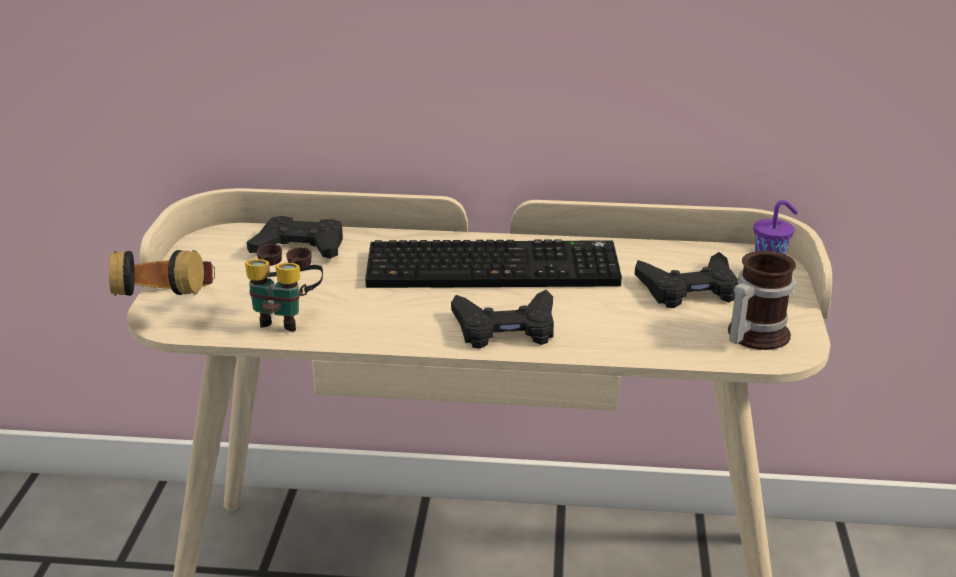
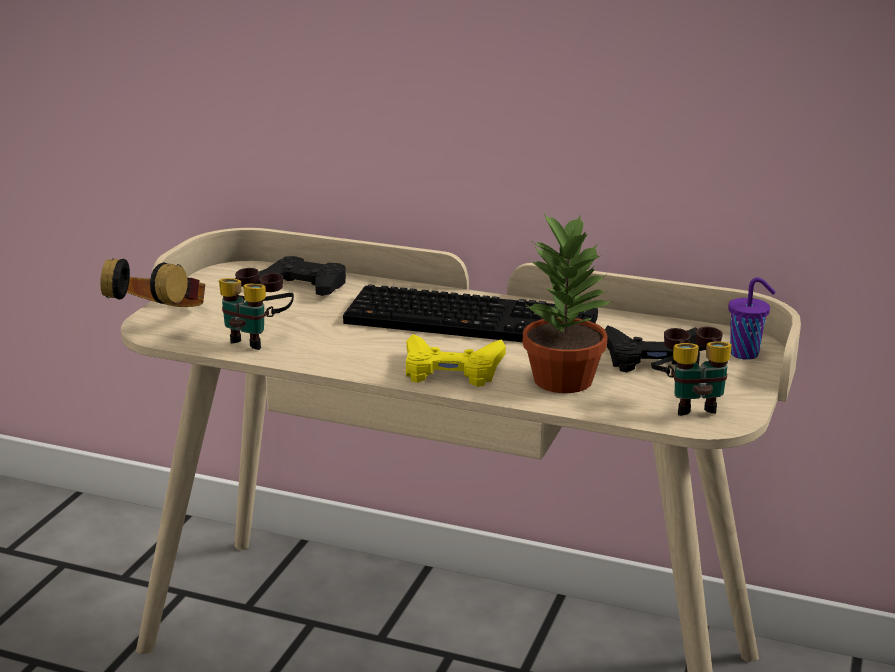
camera: 15 degrees right, 5 degrees down
(505, 328) = (451, 370): black game controller -> yellow game controller
(619, 324) = (562, 379): none -> potted plant
(752, 335) = (690, 403): mug -> binoculars

